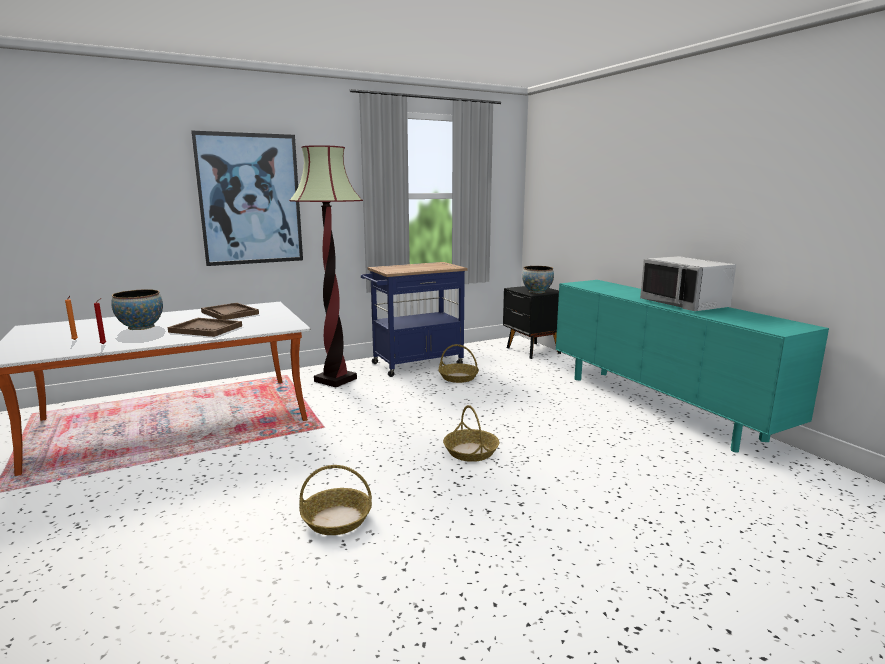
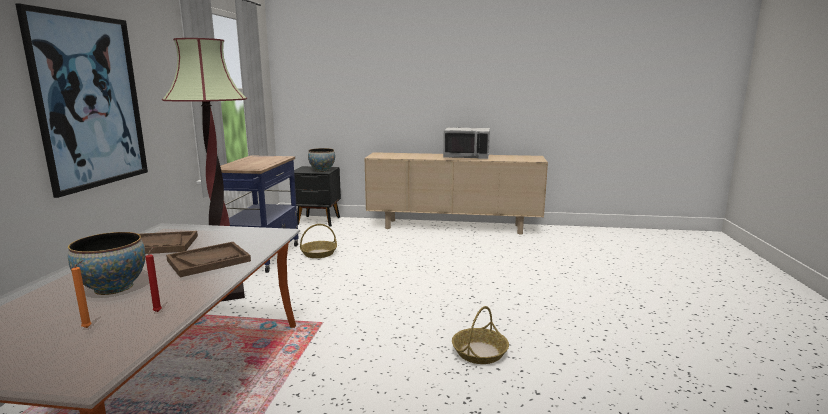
camera: 55 degrees left, 0 degrees up
(471, 452) = (441, 286): basket -> none
(658, 405) = (453, 227): turquoise cabinet -> beige cabinet

